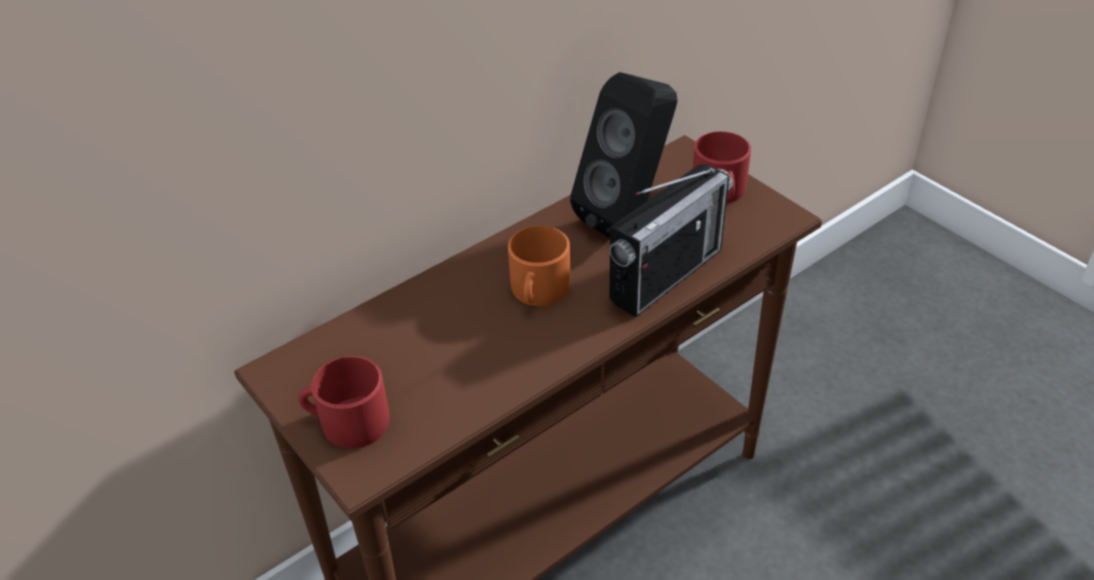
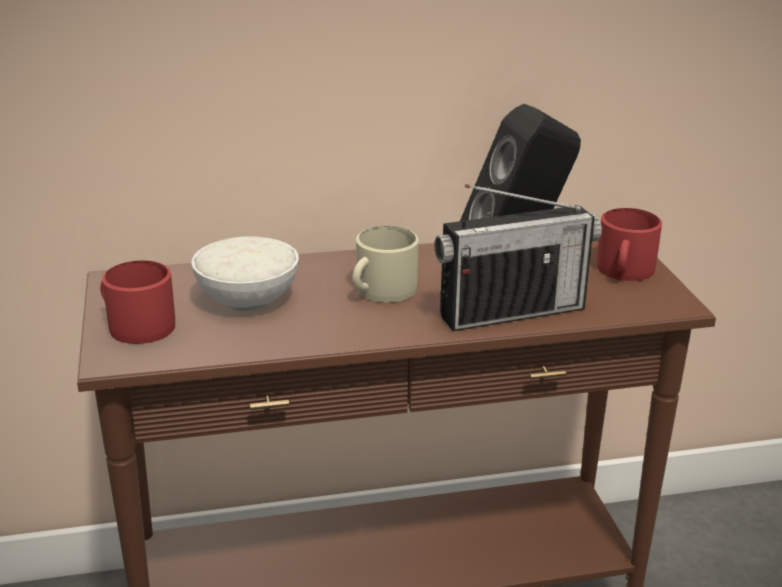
camera: 25 degrees right, 15 degrees down
(425, 348) = (246, 300): none -> white bowl
(538, 291) = (381, 291): orange mug -> beige mug

